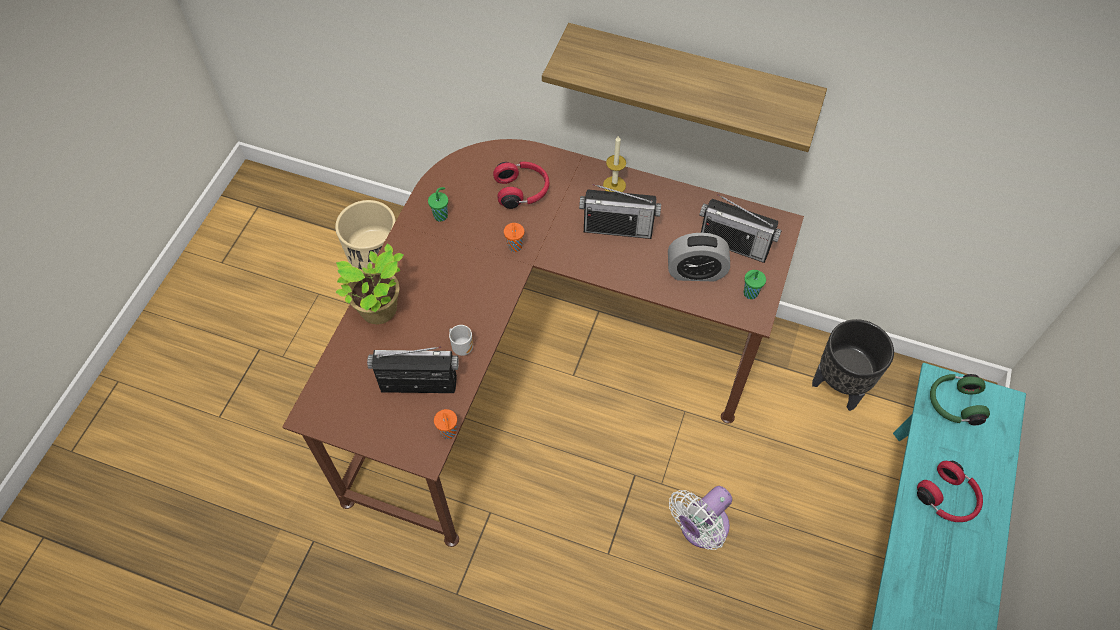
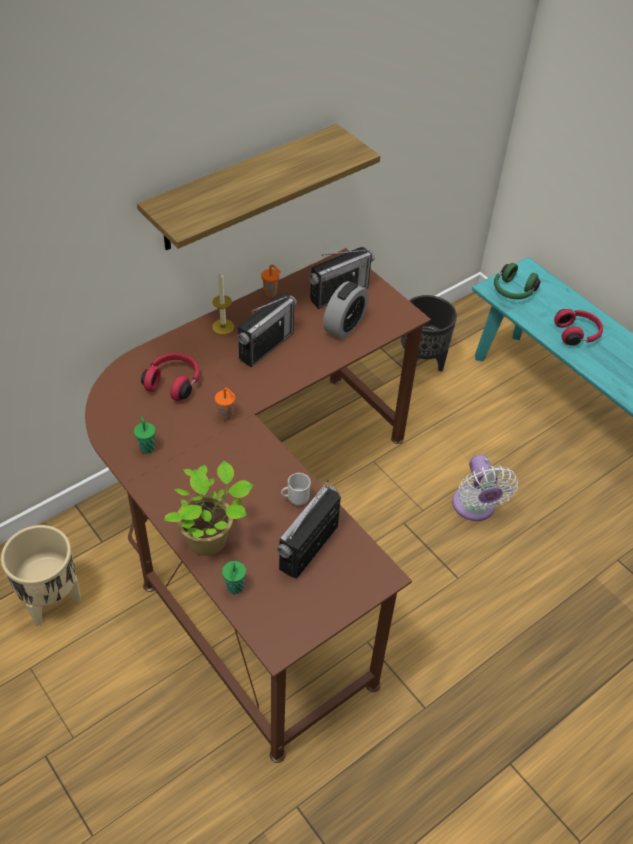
camera: 60 degrees left, 10 degrees down
(448, 433) = (373, 549): orange cup -> orange cup (271, 293)
(749, 293) = (387, 309): green cup -> green cup (234, 588)

